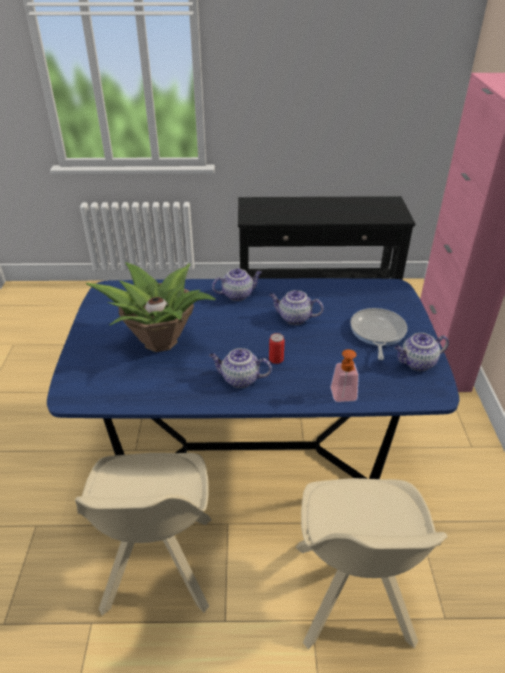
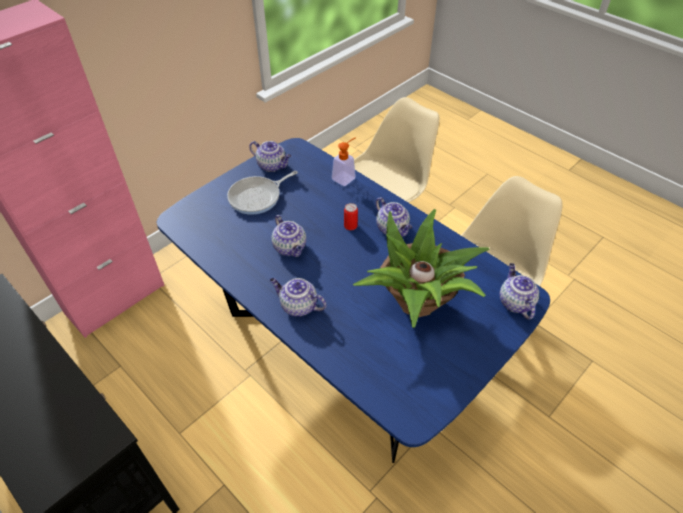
camera: 135 degrees left, 10 degrees up
(79, 386) = (515, 302): none -> teapot

